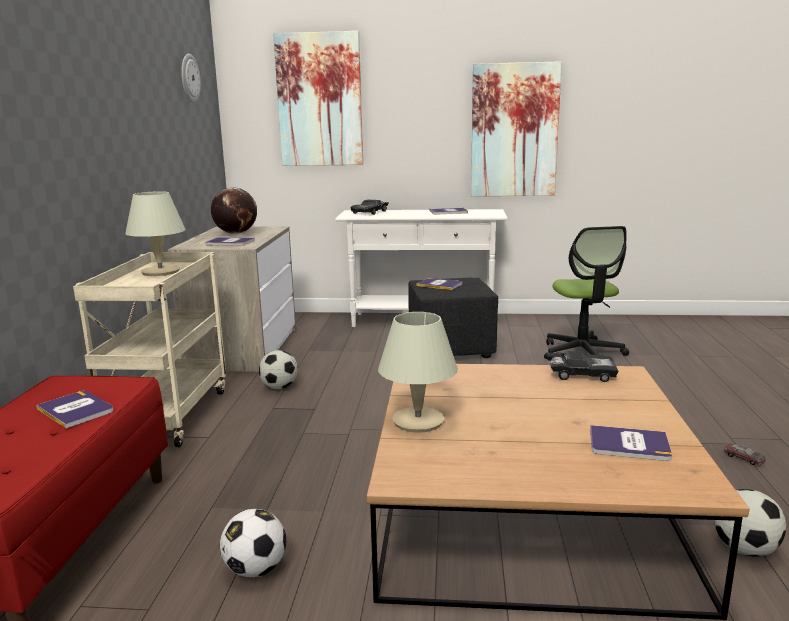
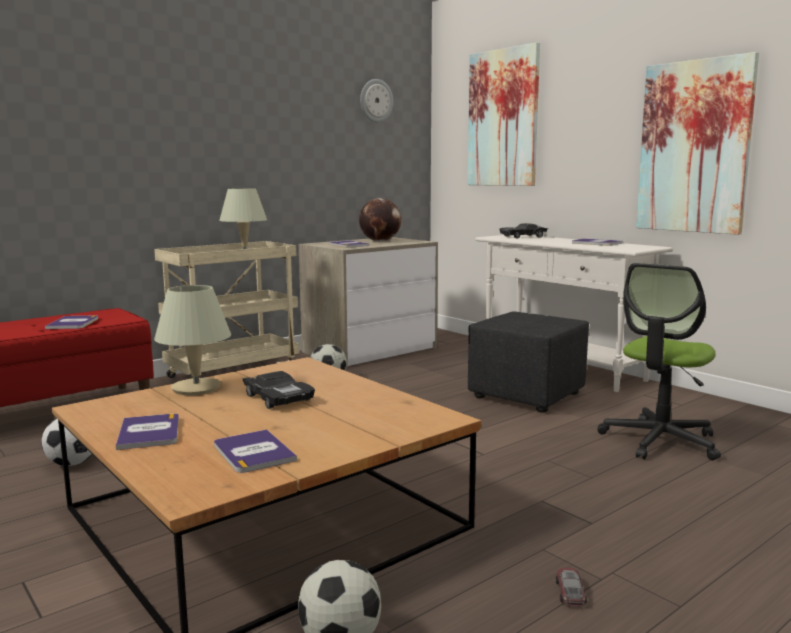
camera: 45 degrees right, 5 degrees down
(440, 284) = (521, 318): book -> book (149, 432)
(581, 374) = (402, 405): black toy car -> black toy car (278, 398)

